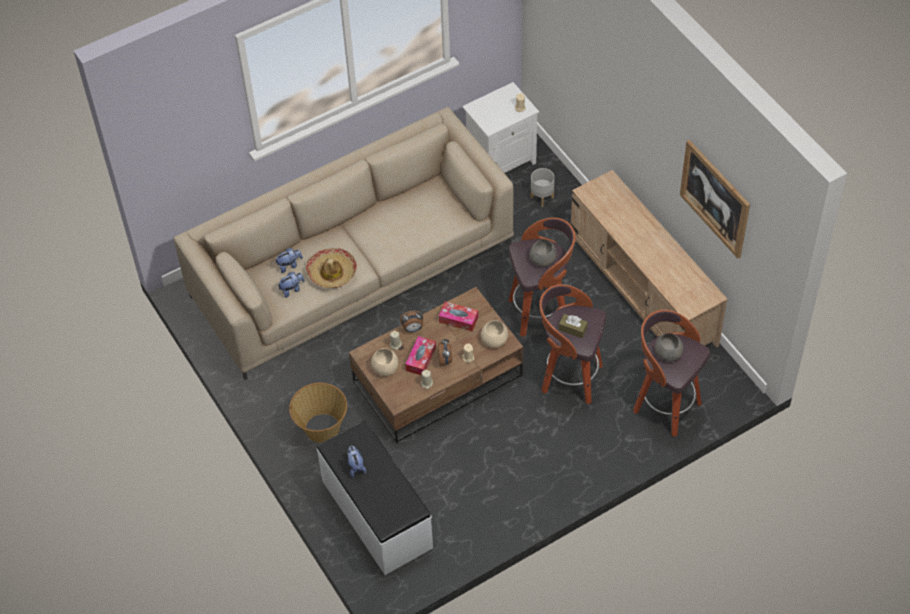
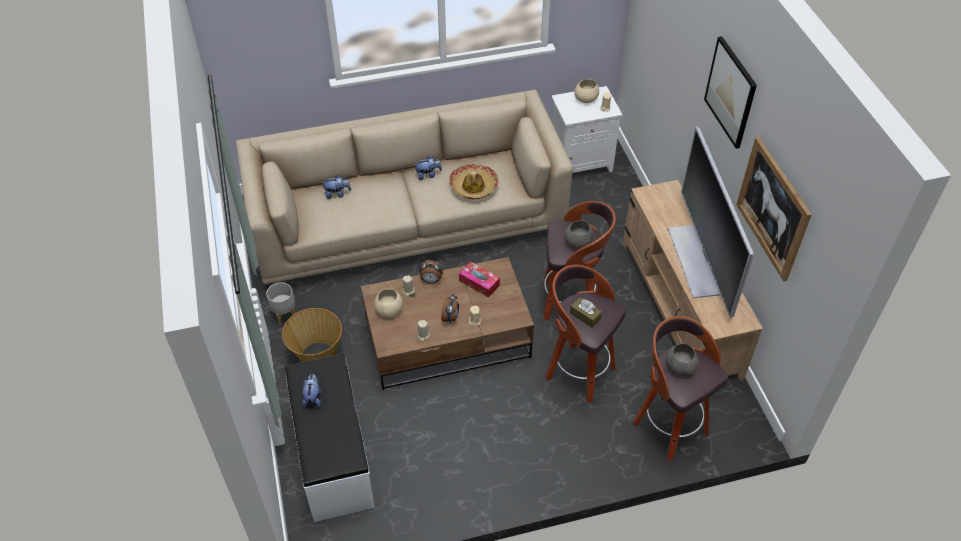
camera: 15 degrees right, 5 degrees down
(292, 289) = (329, 215): plush toy -> plush toy (428, 175)
(332, 272) = (373, 209): hat -> hat (473, 186)
(421, 359) = (427, 311): tissue box -> none
(494, 339) = (507, 310): beige bowl -> beige bowl (586, 98)
(541, 197) = (608, 201): grey planter -> grey planter (284, 313)
(652, 248) = (696, 260): none -> television
(654, 99) = (730, 92): none -> picture

